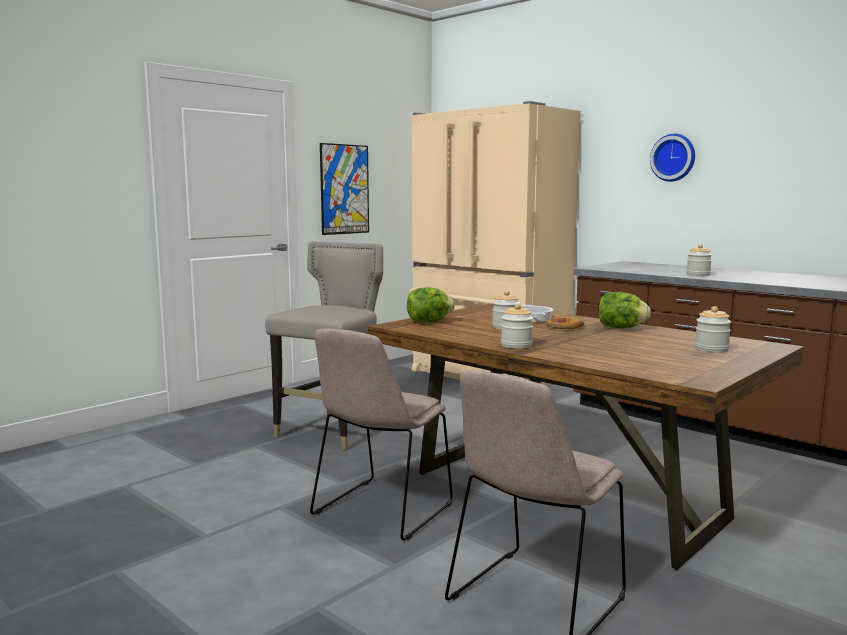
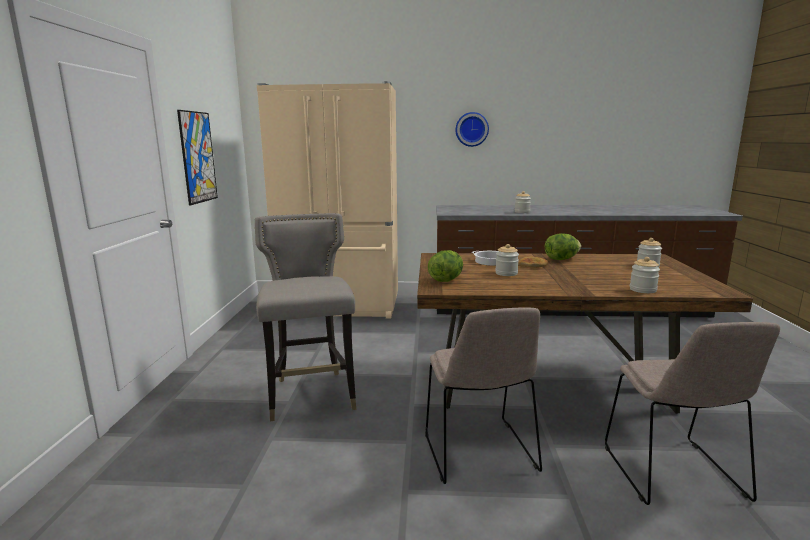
camera: 40 degrees left, 5 degrees up
(516, 345) = (566, 288): jar -> jar (643, 290)

